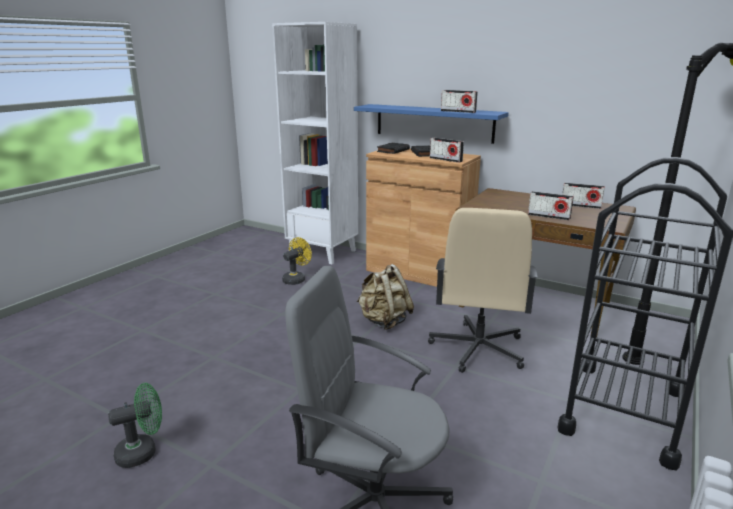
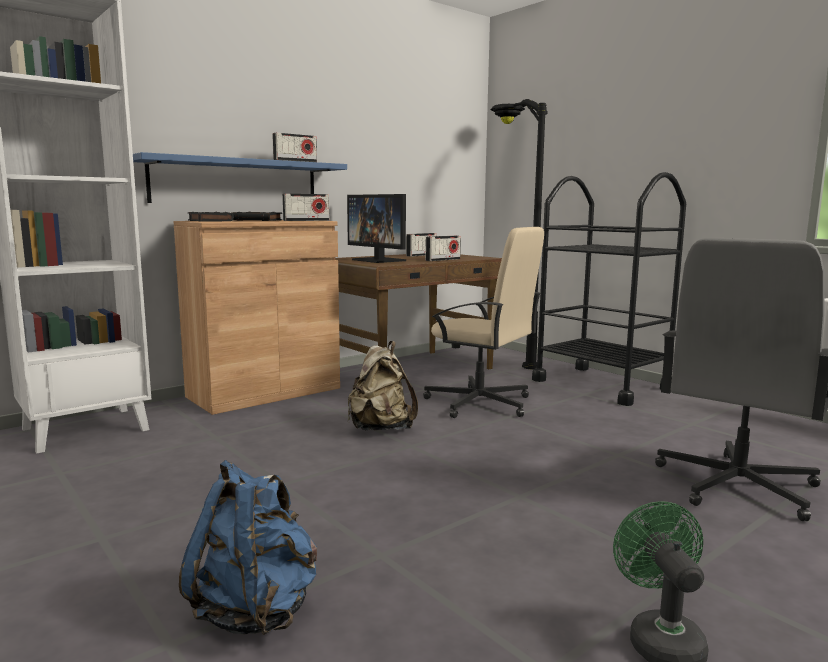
camera: 70 degrees left, 10 degrees down
(164, 339) = (255, 610): none -> blue backpack
(296, 279) = (162, 459): yellow fan -> none
(504, 202) = (379, 260): none -> monitor

